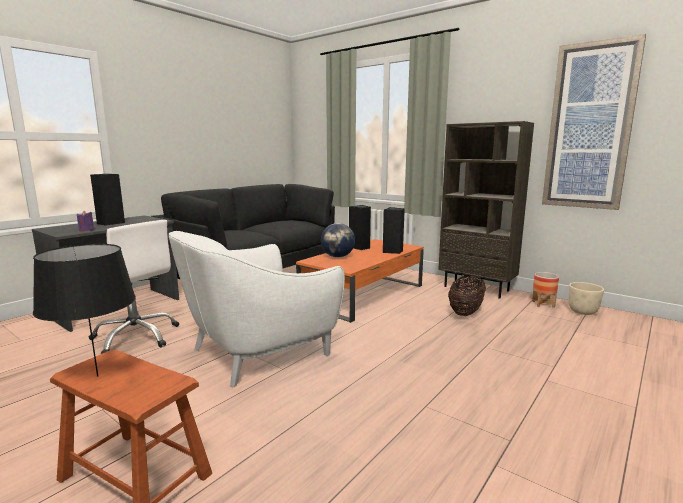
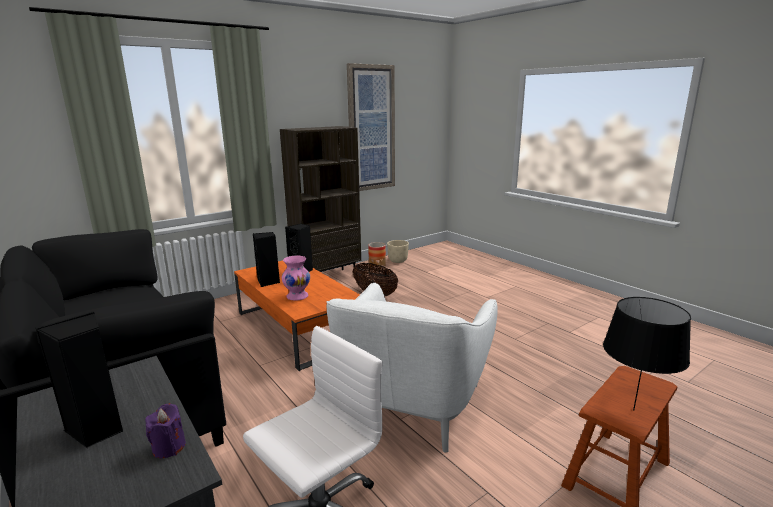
camera: 75 degrees left, 5 degrees up
(258, 351) = (412, 404): white armchair -> white armchair turned 45 degrees clockwise
(338, 257) = (297, 296): globe -> pink vase

